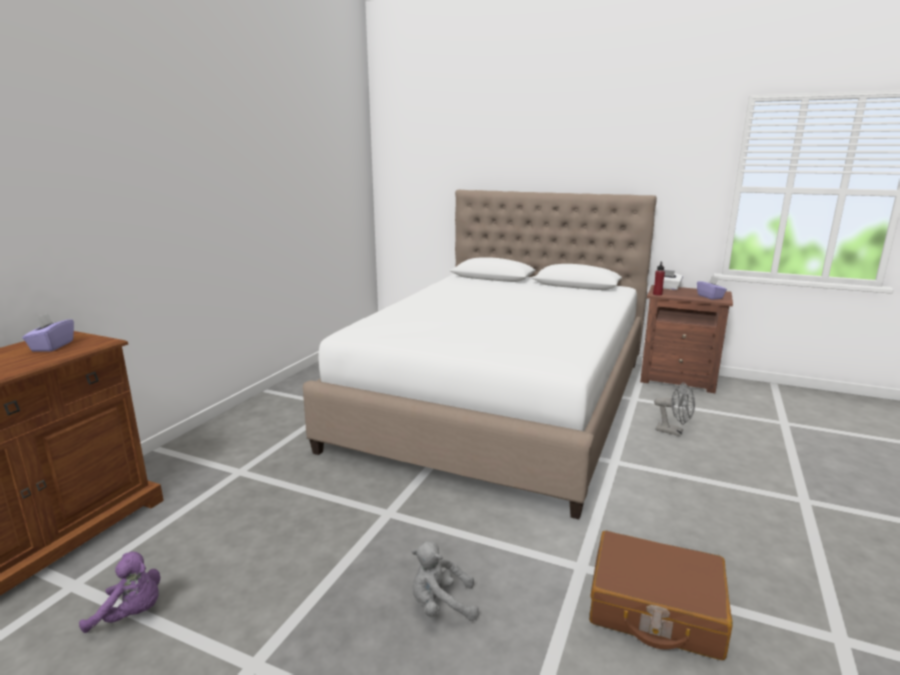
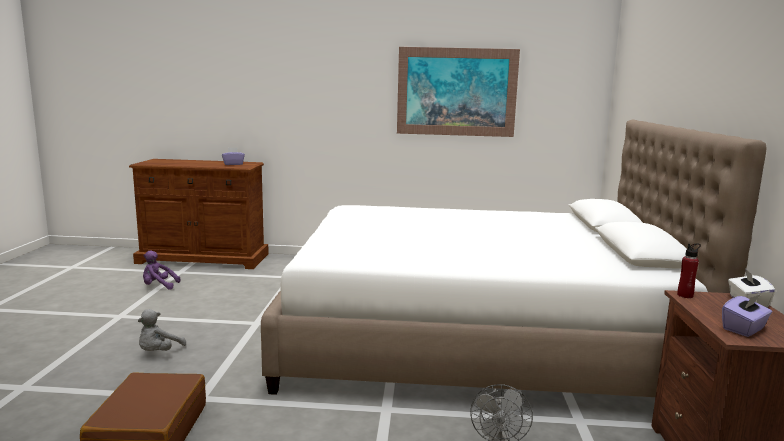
camera: 70 degrees right, 5 degrees down
(131, 614) = (158, 286): purple plush toy -> purple plush toy turned 105 degrees clockwise
(279, 175) = (456, 92): none -> picture
(441, 606) = (159, 352): grey plush toy -> grey plush toy turned 135 degrees counterclockwise

